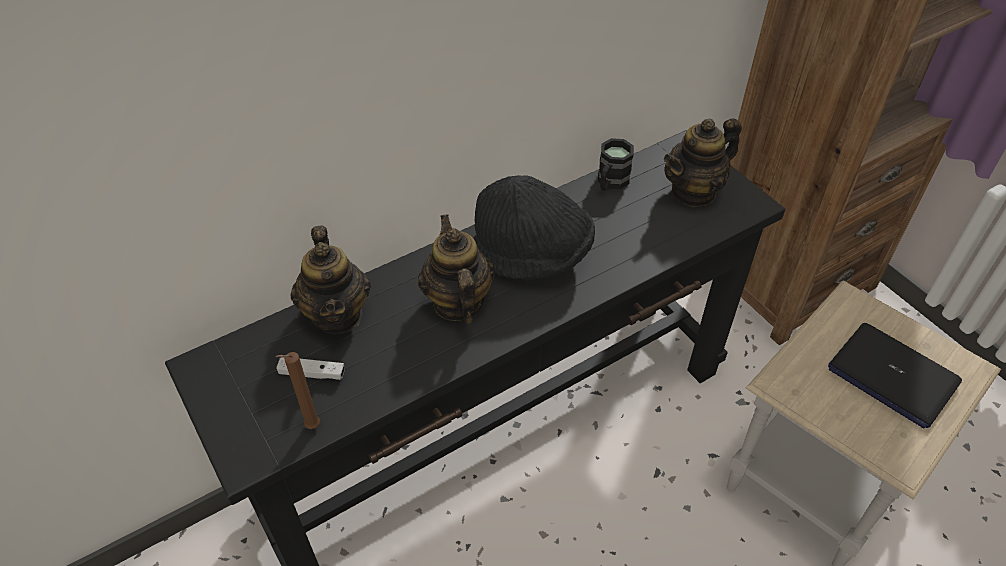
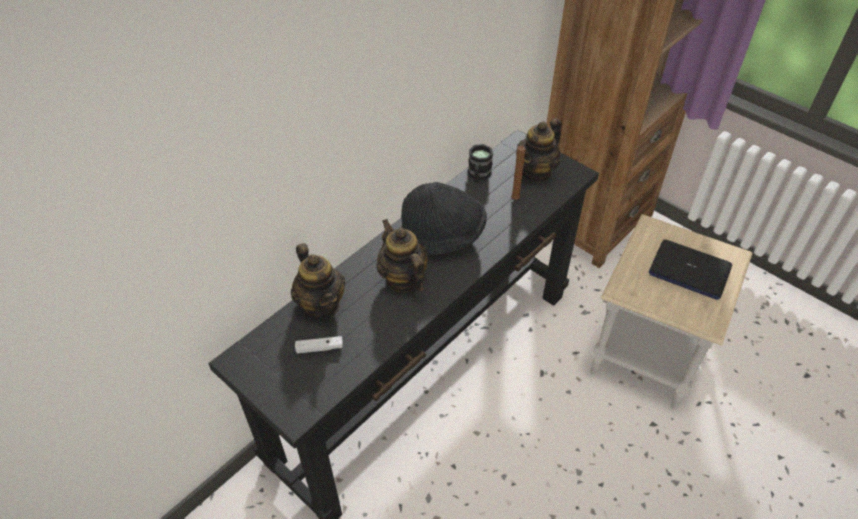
camera: 15 degrees left, 0 degrees up
(310, 427) = (332, 384): brown candle -> brown candle (514, 200)

